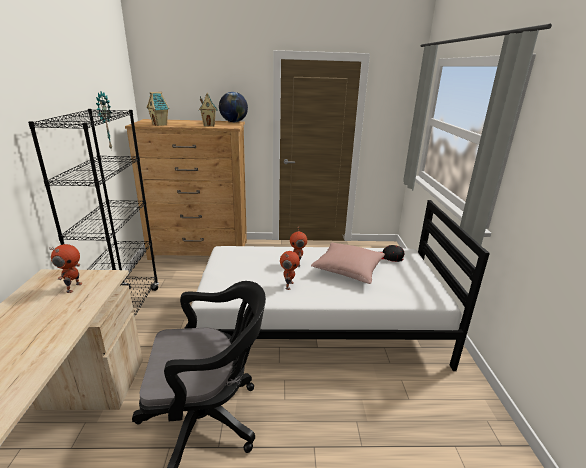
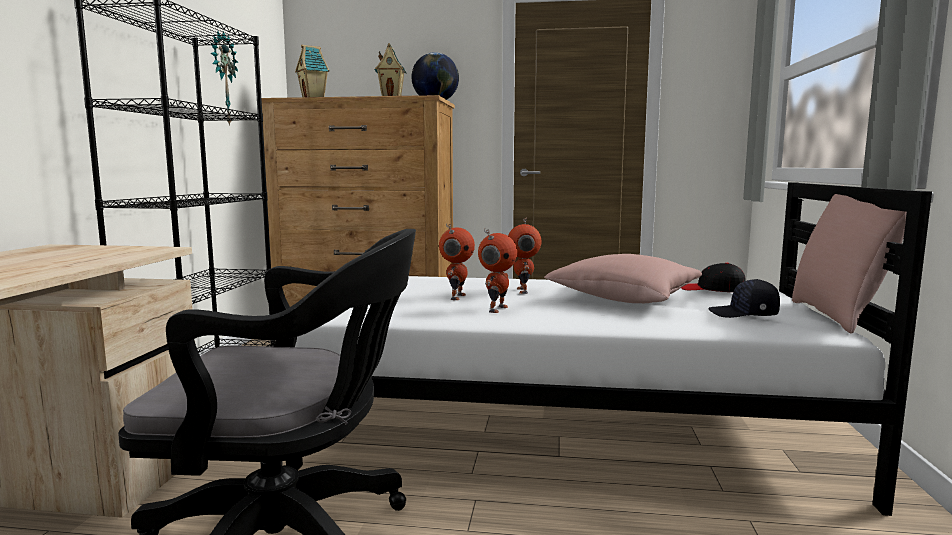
camera: 10 degrees right, 15 degrees down
(73, 287) = (82, 253): toy robot -> toy robot (456, 297)
(404, 287) = (743, 314): none -> black cap
(445, 283) = (839, 317): none -> pink pillow

